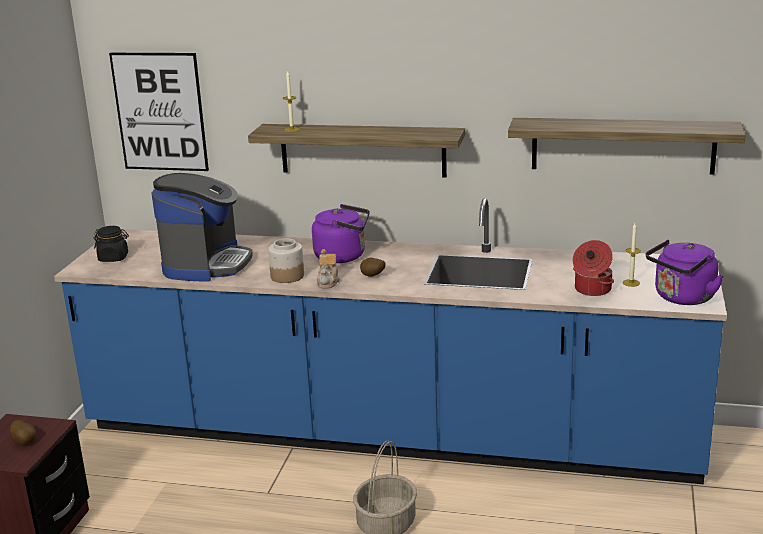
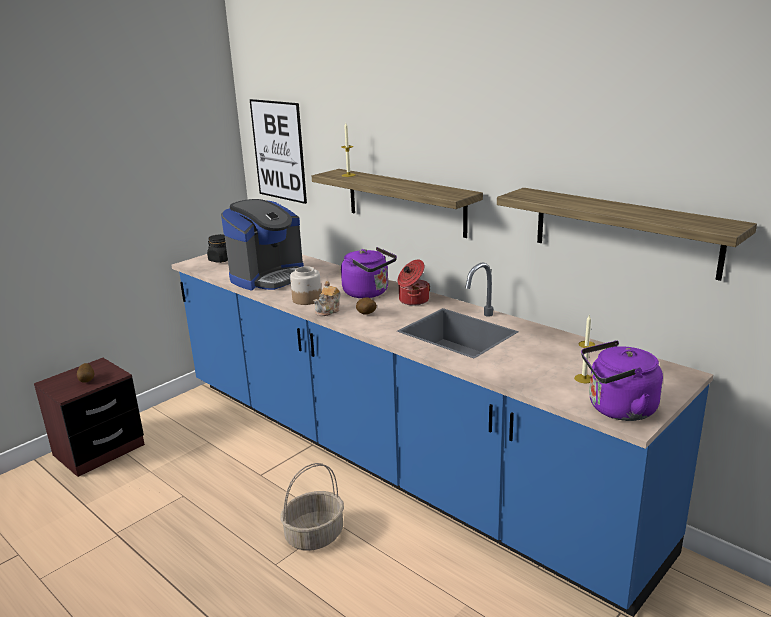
camera: 30 degrees right, 0 degrees up
(591, 290) = (535, 375): cooking pot -> cooking pot (413, 300)

